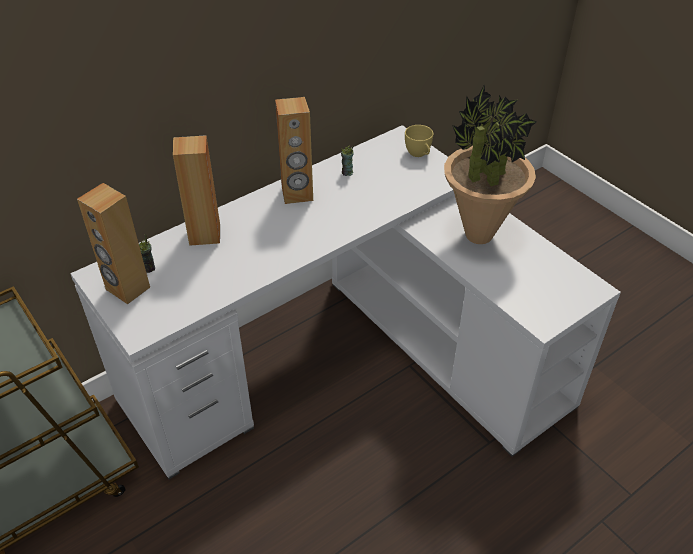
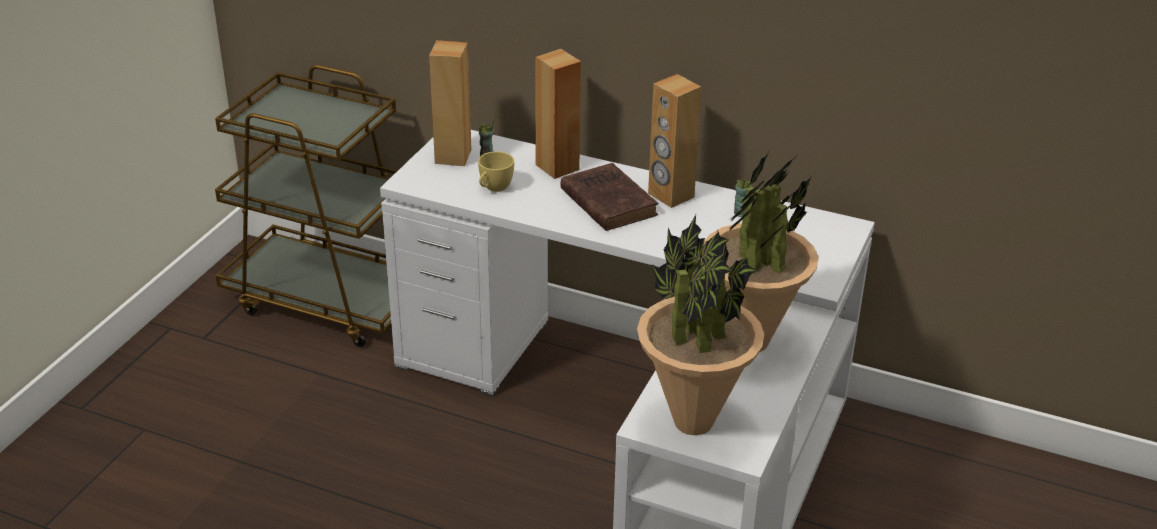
camera: 60 degrees right, 10 degrees down
(276, 228) = (607, 201): none -> brown book
(419, 154) = (830, 249): yellow cup -> yellow cup (494, 188)
(550, 299) = (692, 422): none -> potted plant

